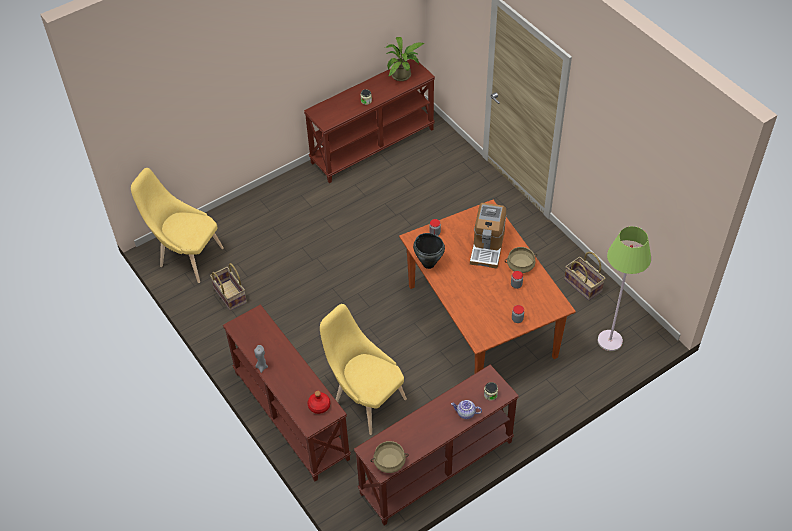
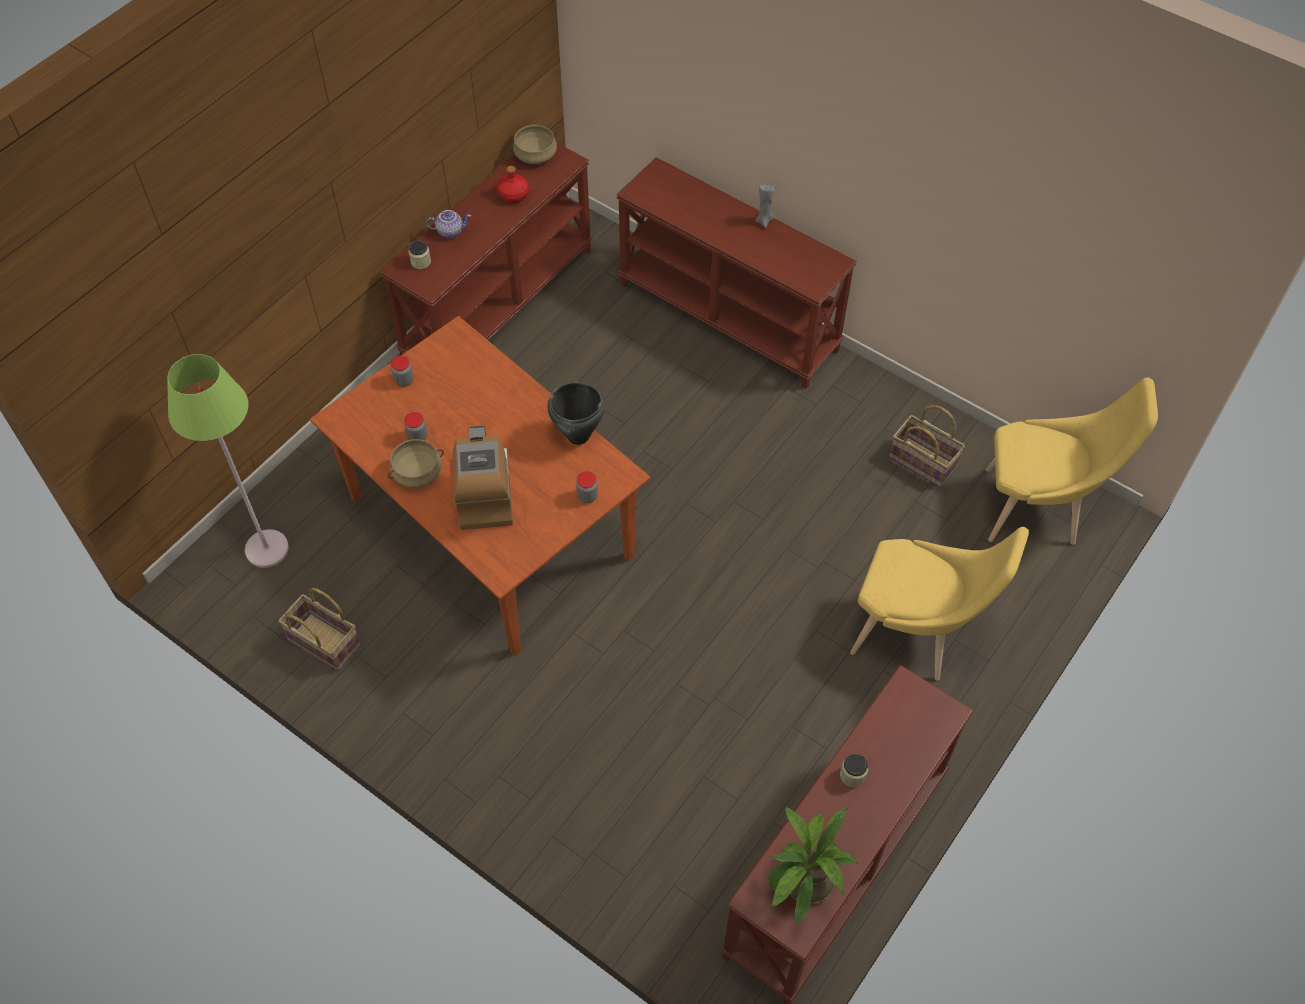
camera: 160 degrees right, 5 degrees up
(319, 406) = (657, 193): red bottle -> red bottle (513, 194)
(365, 399) = (631, 363): yellow chair -> yellow chair (915, 634)

